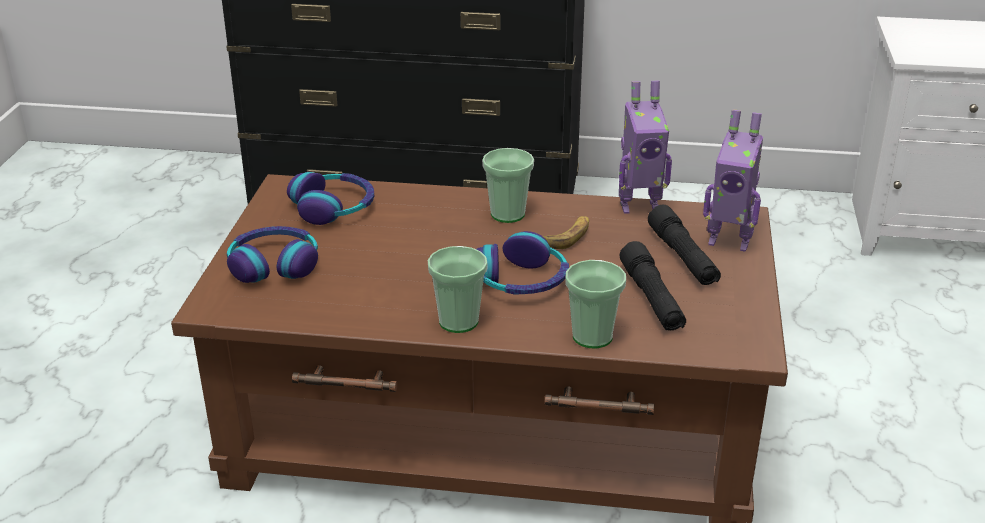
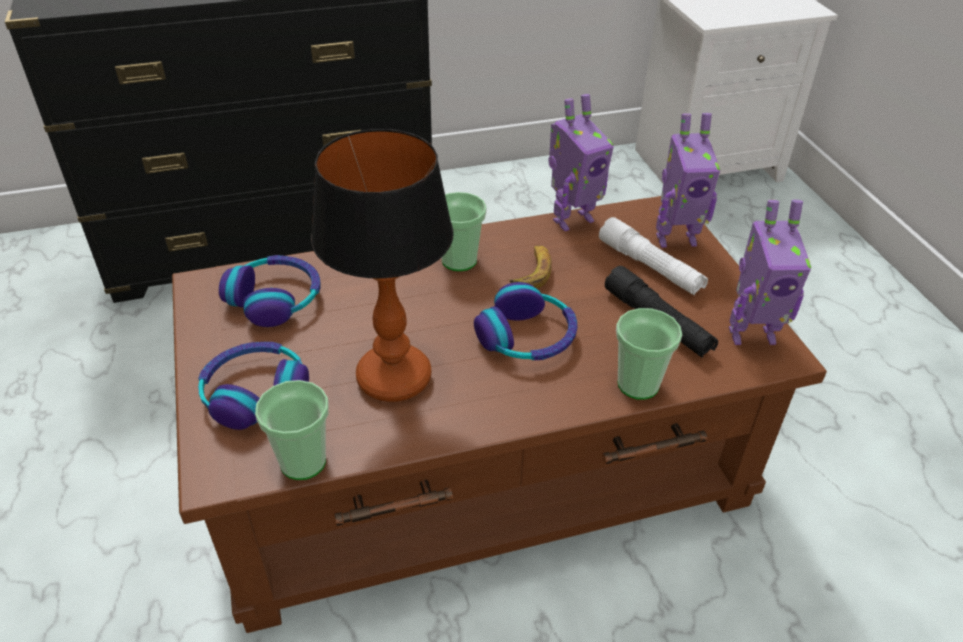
camera: 25 degrees left, 10 degrees up
(388, 281) = (395, 377): none -> table lamp
(458, 321) = (500, 407): cup -> cup (303, 462)
(682, 257) = (650, 267): black flashlight -> white flashlight
(736, 327) = (751, 333): none -> toy robot

